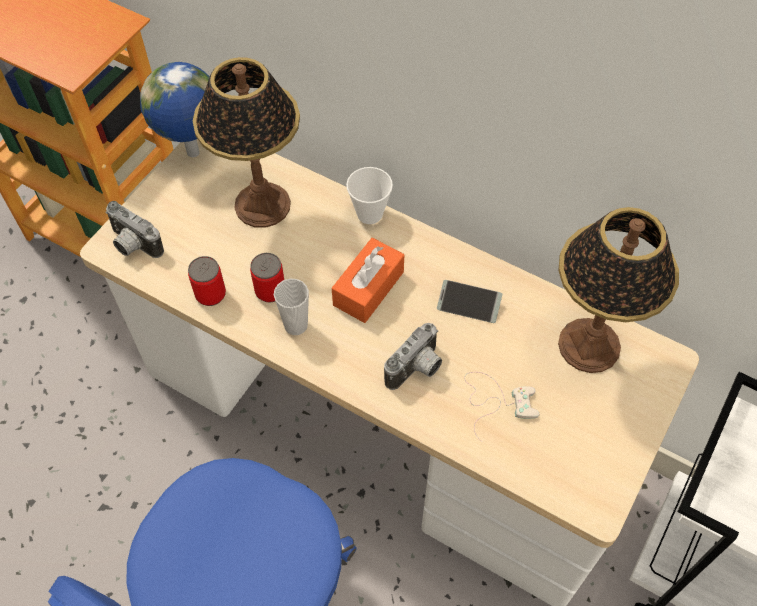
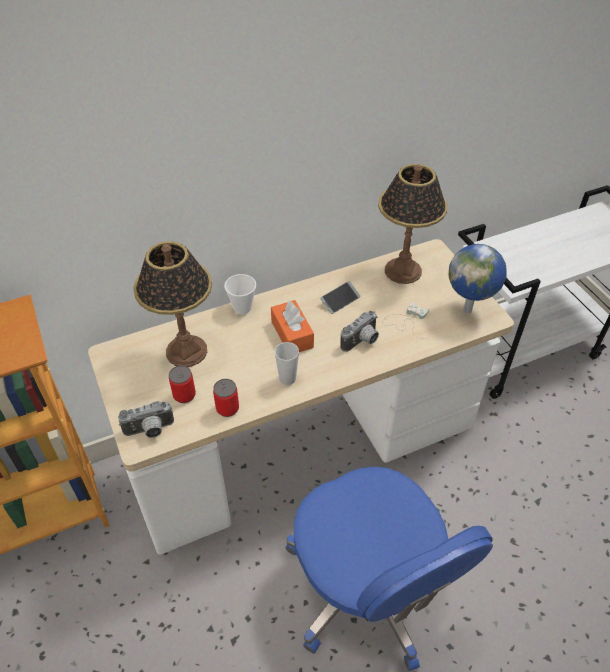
camera: 55 degrees left, 10 degrees down
(194, 154) = (110, 365): globe -> globe (468, 310)
(270, 291) = (252, 378): can -> can (184, 395)
(417, 369) = (362, 342): camera -> camera turned 60 degrees clockwise

